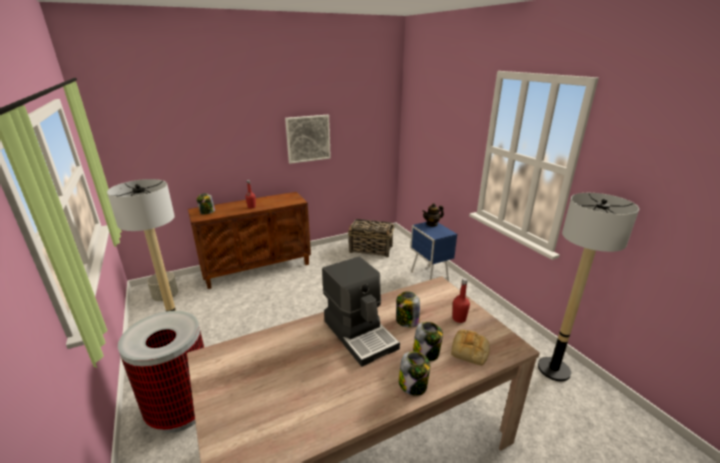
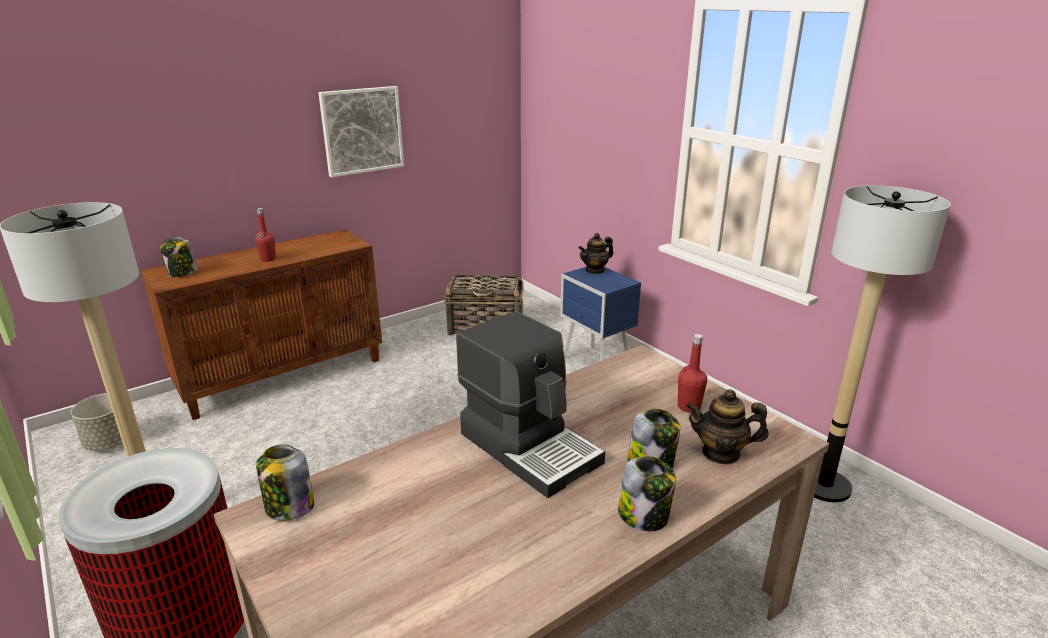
camera: 10 degrees left, 0 degrees up
(406, 321) = (604, 419): jar -> jar (289, 507)
(470, 351) = (721, 453): bread -> teapot

